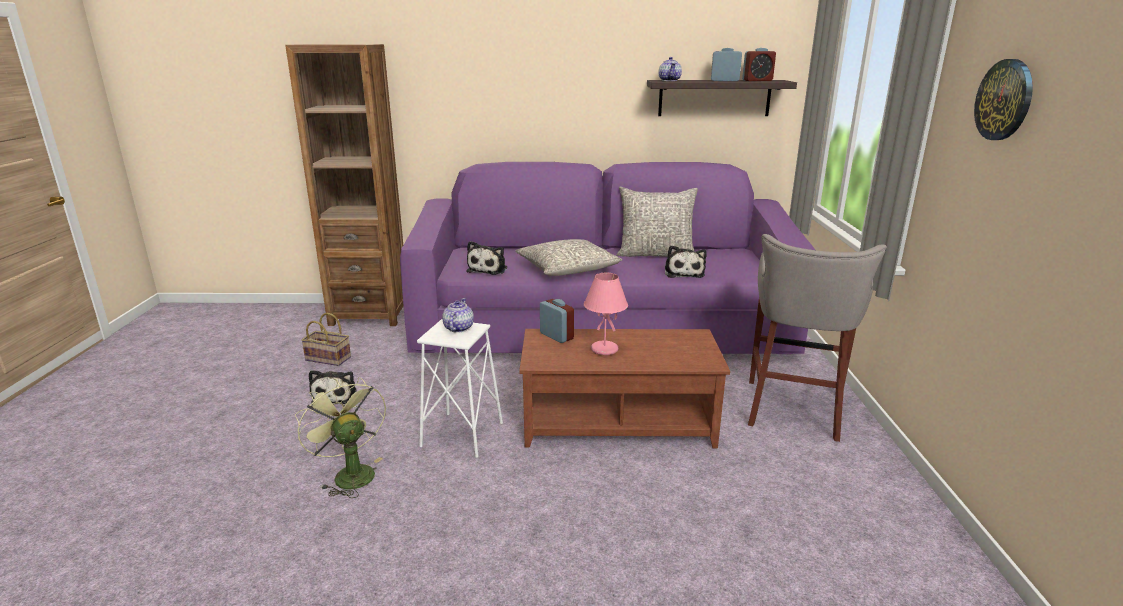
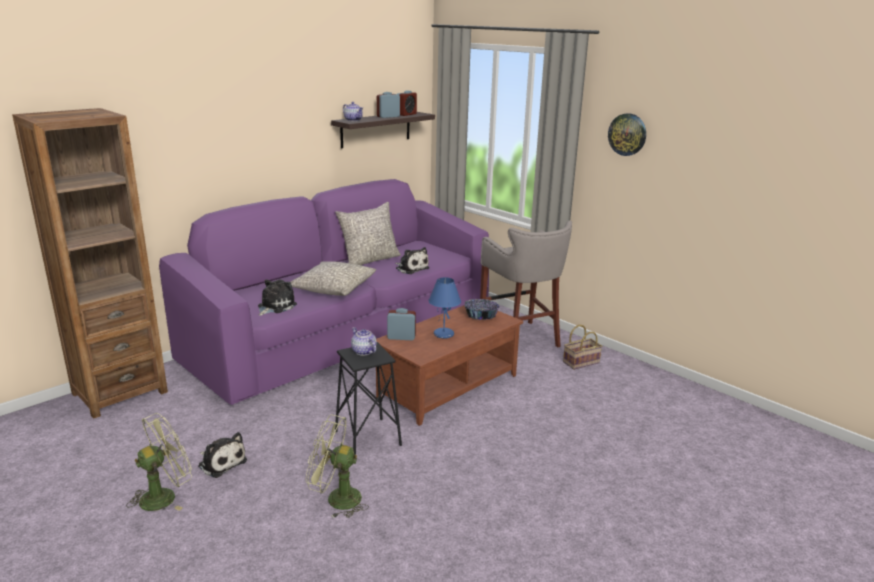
camera: 45 degrees left, 0 degrees up
(268, 401) = (165, 496): none -> green fan
(329, 358) = (155, 441): basket -> basket (581, 362)
(462, 434) = (368, 438): white stool -> black stool
(488, 269) = (275, 306): plush toy -> plush toy turned 120 degrees counterclockwise
(604, 350) = (443, 334): pink table lamp -> blue table lamp
(685, 346) = (480, 315): none -> bowl

